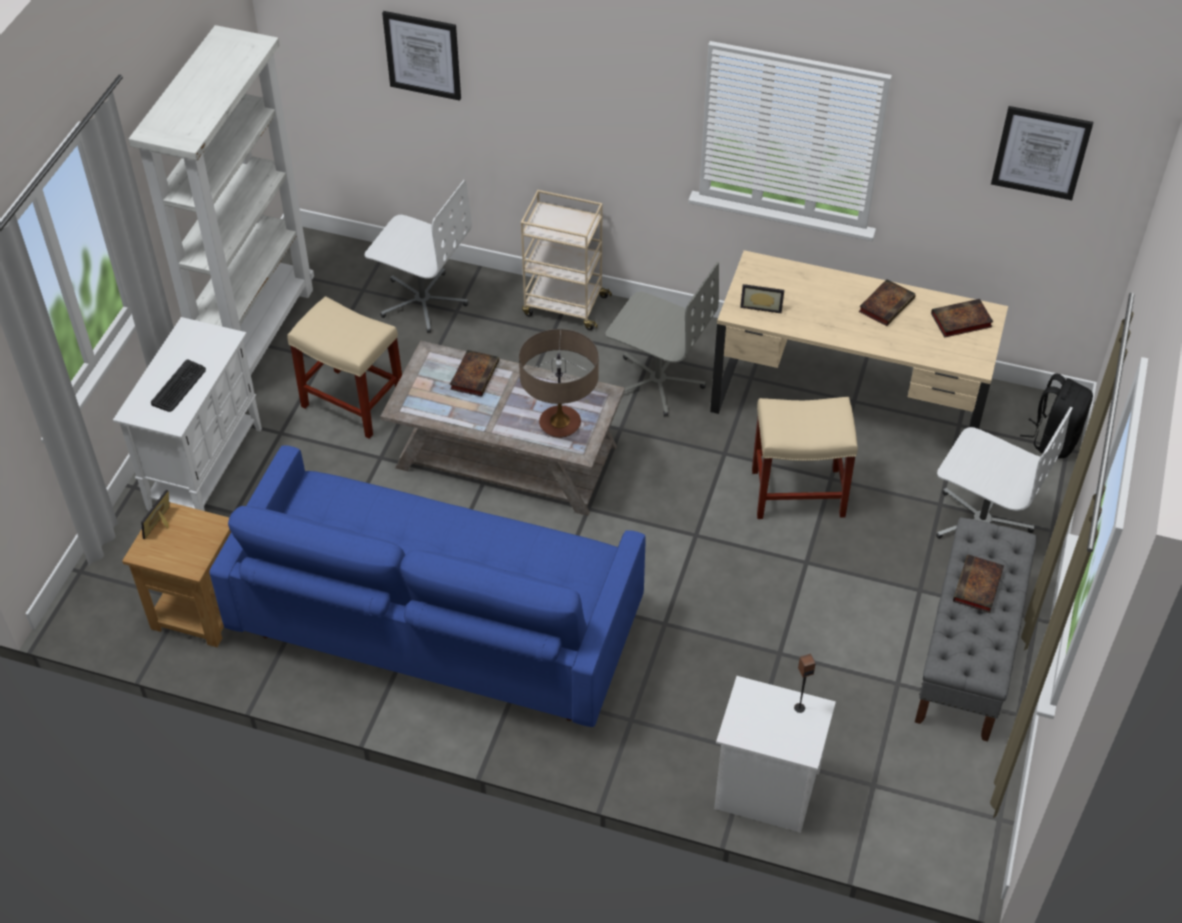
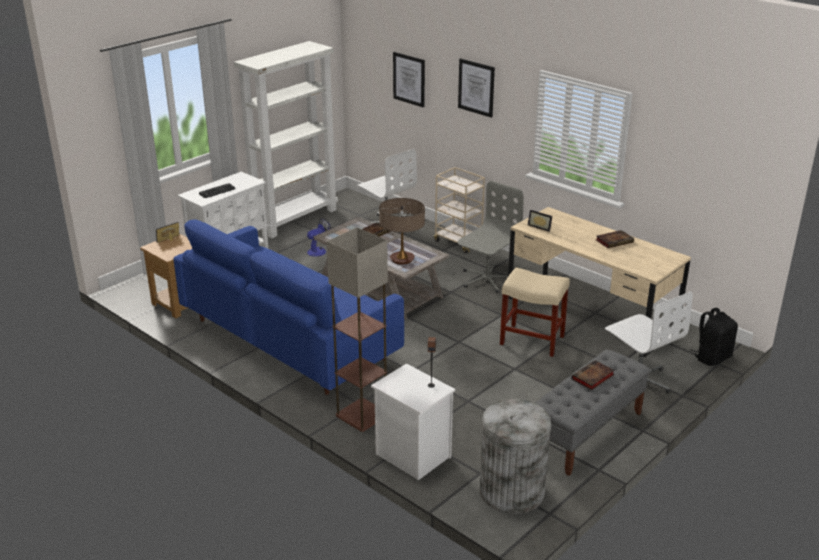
camera: 25 degrees right, 20 degrees down
(351, 402) = (320, 251): beige stool -> fan
(647, 742) = (361, 415): none -> floor lamp
(657, 381) = (486, 279): grey office chair -> grey office chair turned 105 degrees counterclockwise
(932, 801) = (511, 491): none -> grey trash can
(960, 321) = (655, 256): book -> none
(1041, 152) = (714, 148): picture -> picture (476, 87)

